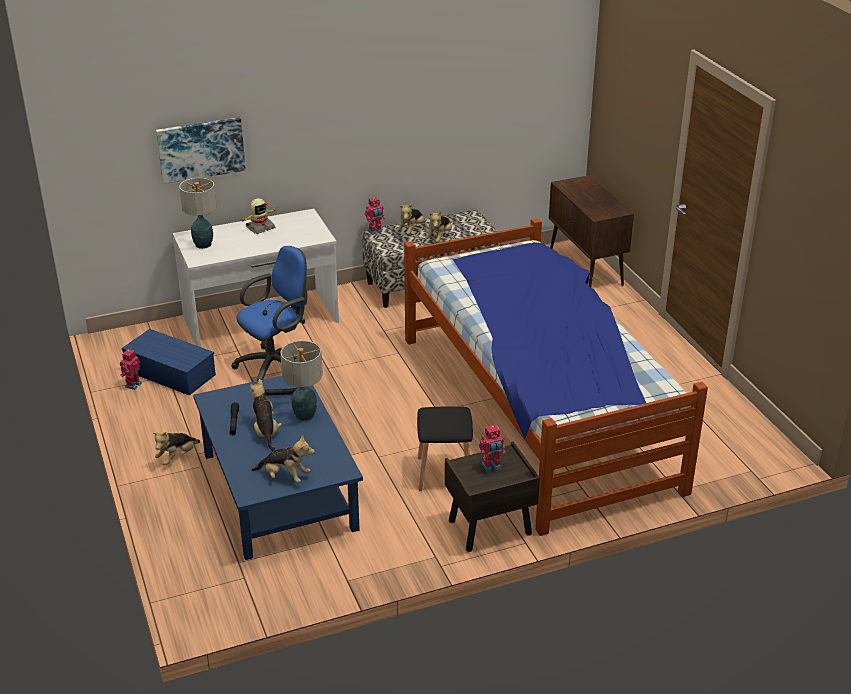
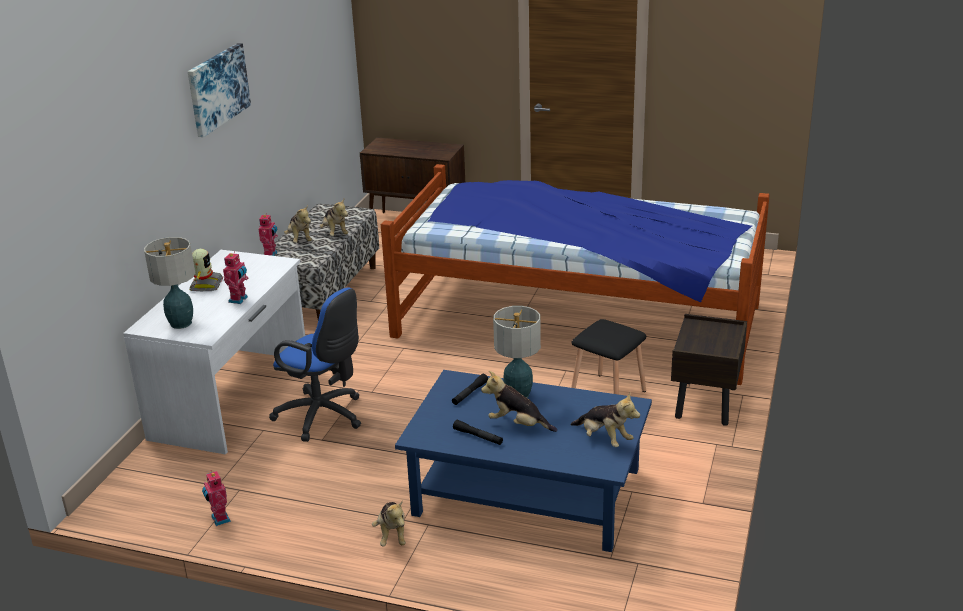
camera: 50 degrees left, 5 degrees down
(169, 373) = (235, 487): blue storage box -> none
(200, 149) = (129, 210): picture -> picture (217, 88)
(277, 365) = (324, 417): blue office chair -> blue office chair turned 120 degrees clockwise
(284, 476) = (604, 439): plush toy -> plush toy turned 75 degrees clockwise
(491, 467) = (706, 337): toy robot -> toy robot (239, 299)

